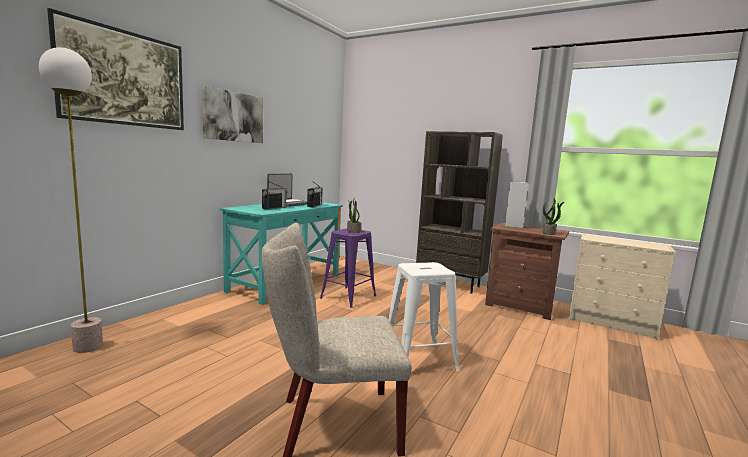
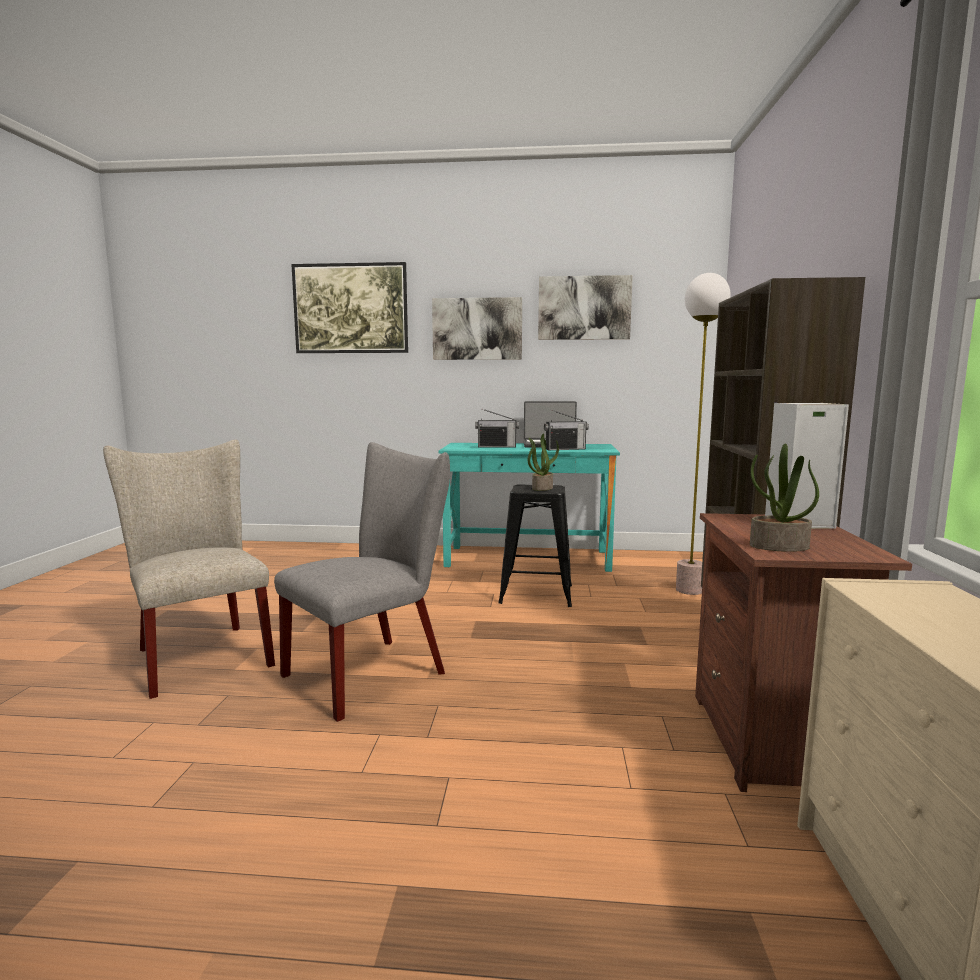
camera: 65 degrees right, 0 degrees up
(88, 346) = (292, 550): floor lamp -> floor lamp (690, 590)
(291, 112) = (584, 308): none -> picture
(348, 297) = (537, 594): purple stool -> black stool
(418, 360) = (374, 671): white stool -> grey chair

